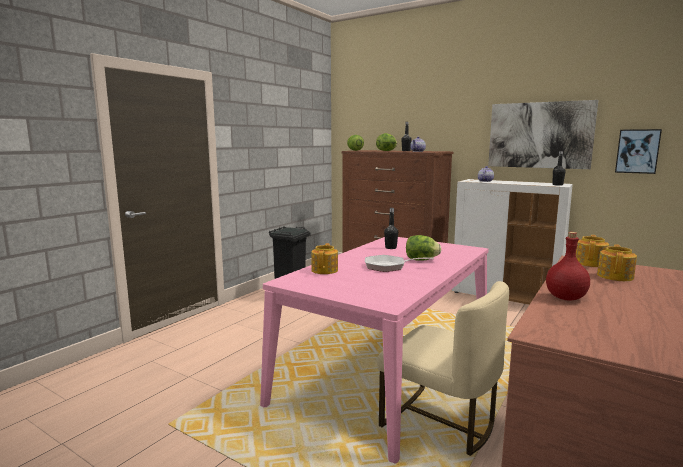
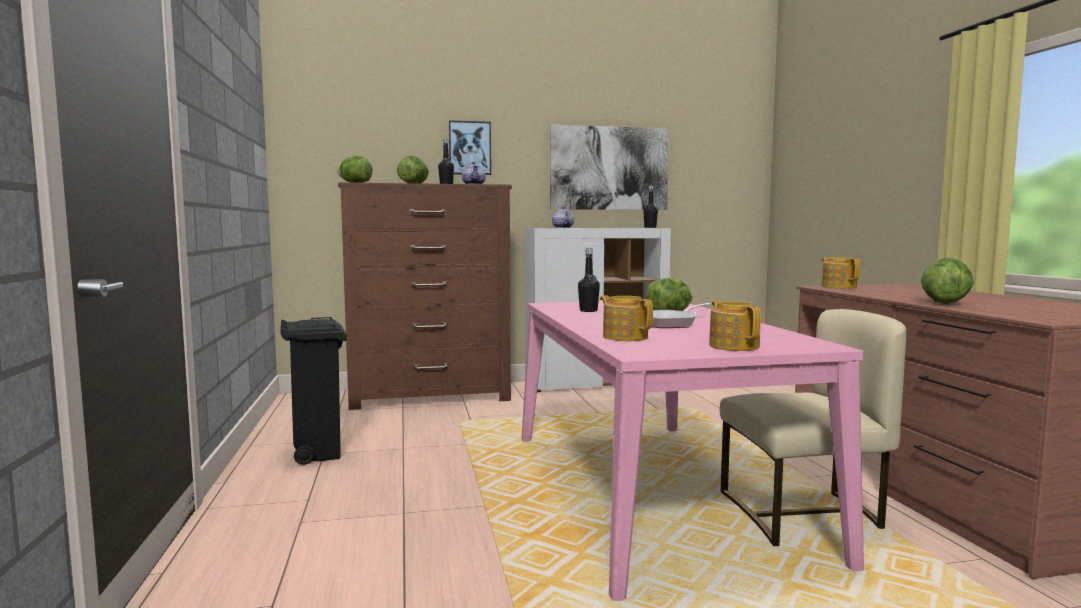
camera: 45 degrees left, 5 degrees down
(565, 298) = (944, 303): red bottle -> lettuce
(615, 276) = (891, 290): teapot -> teapot (734, 346)
(637, 151) = (707, 188): picture -> picture (469, 148)

